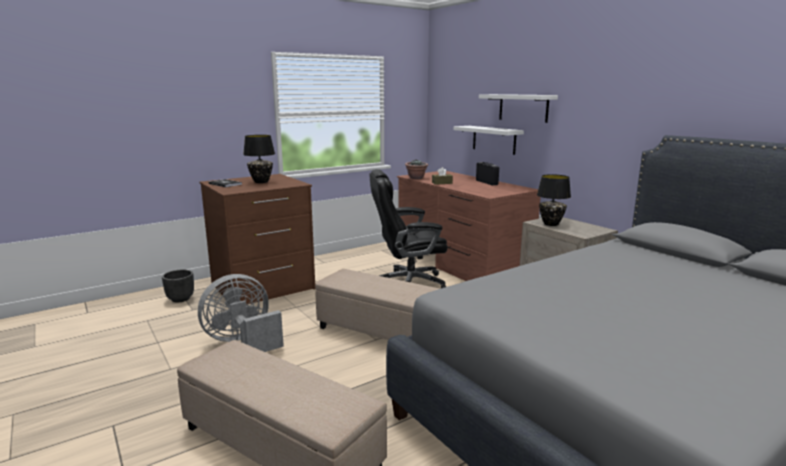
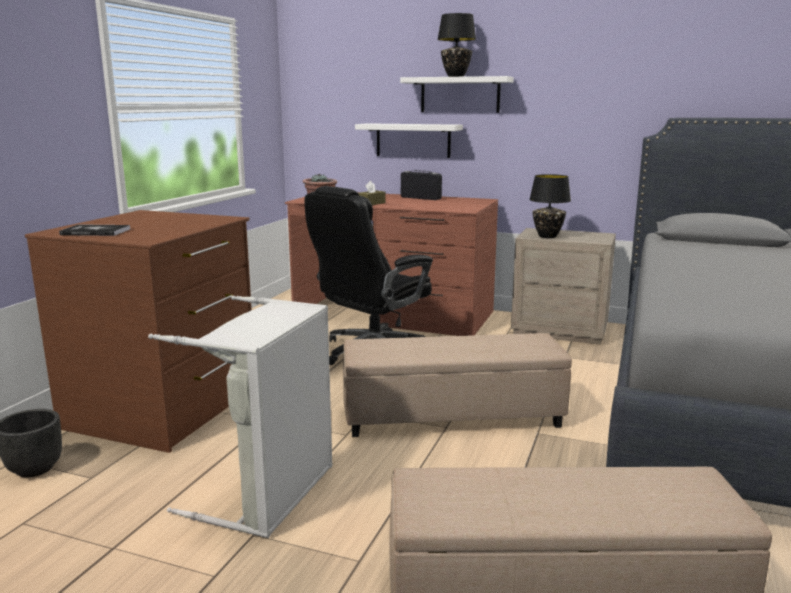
camera: 35 degrees left, 0 degrees up
(242, 342) = (270, 493): grey fan -> grey laundry basket
(261, 182) = (153, 222): black table lamp -> black table lamp (456, 76)

